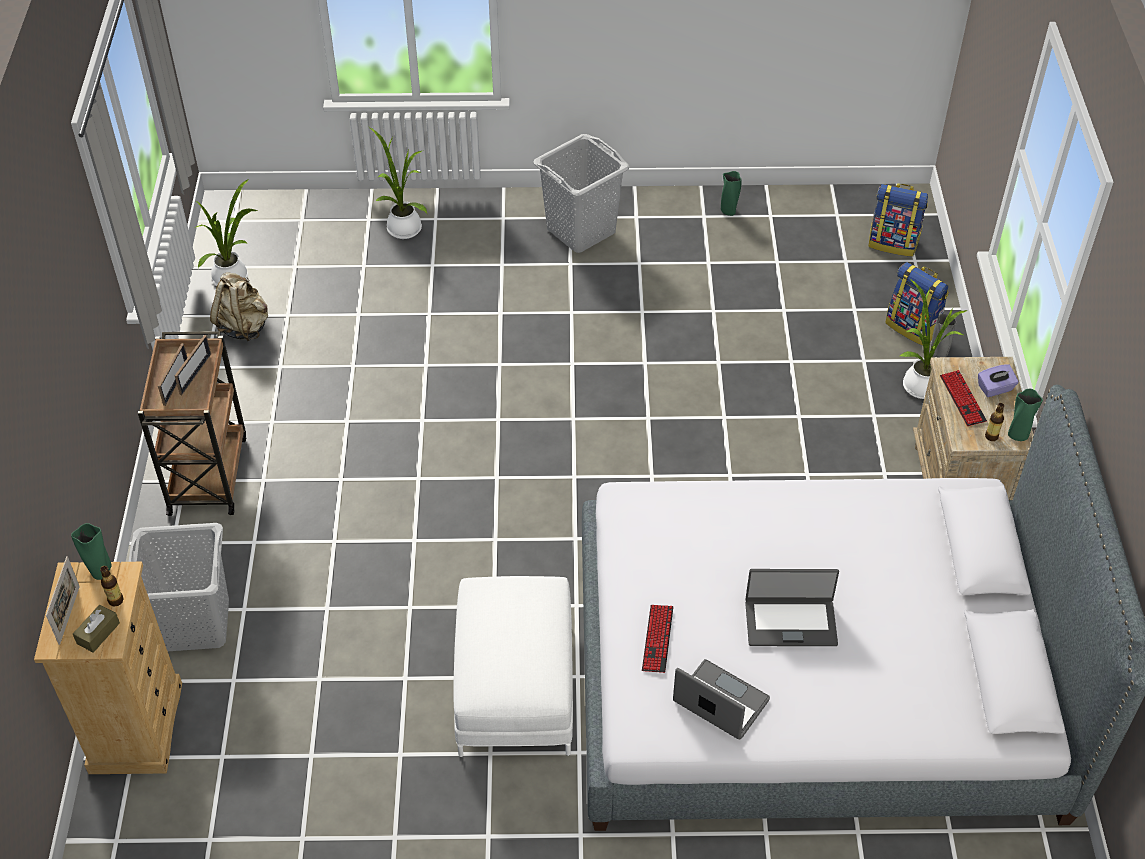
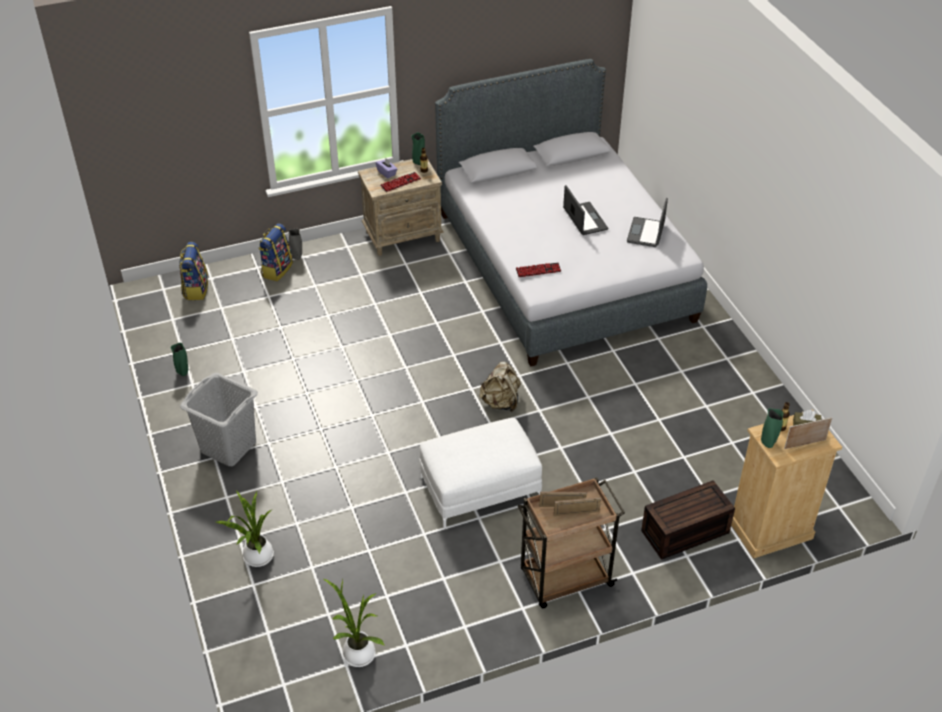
camera: 110 degrees left, 5 degrees down
(194, 623) = (684, 533): grey laundry basket -> brown storage box
(244, 326) = (411, 620): beige backpack -> beige backpack (500, 402)
(516, 686) = (634, 372): white ottoman -> white ottoman (479, 487)
(657, 639) = (624, 260): keyboard -> keyboard (538, 270)
(919, 384) = (326, 260): potted plant -> none

